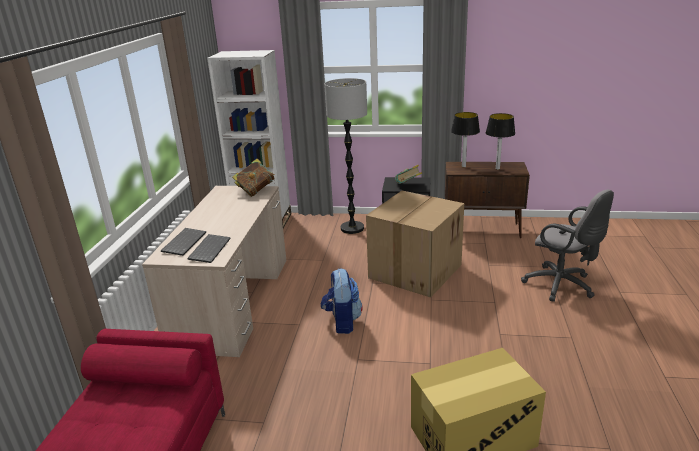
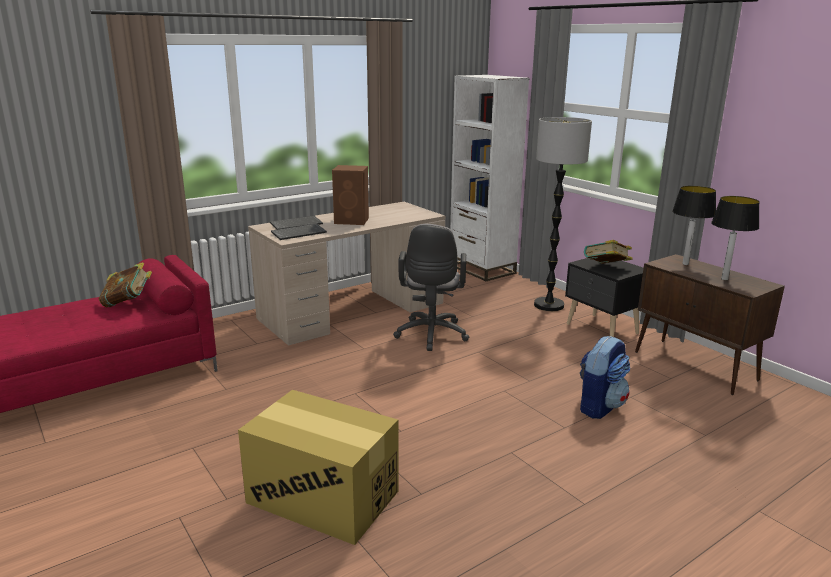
camera: 45 degrees right, 5 degrees down
(223, 219) = (352, 221): none -> brown speaker
(256, 191) = (420, 213): book -> book (128, 303)
(342, 322) = (396, 364): backpack -> backpack (599, 406)
(414, 270) = (538, 362): cardboard box -> none
(562, 286) = (683, 460): grey office chair -> grey office chair (431, 336)

